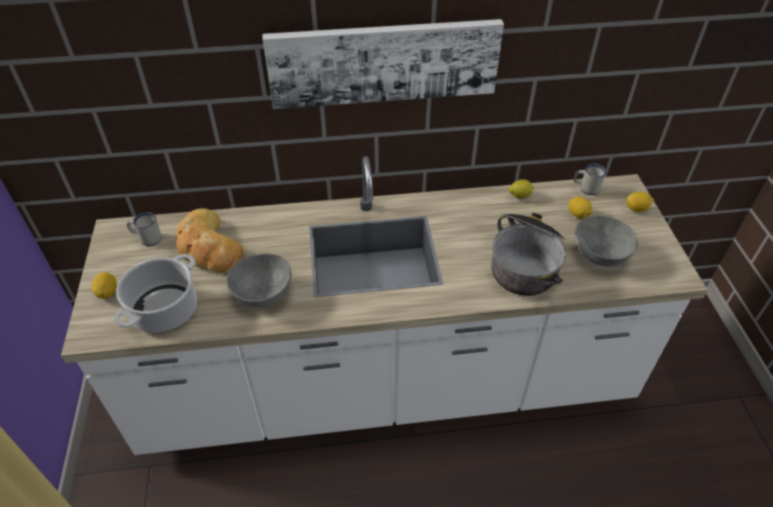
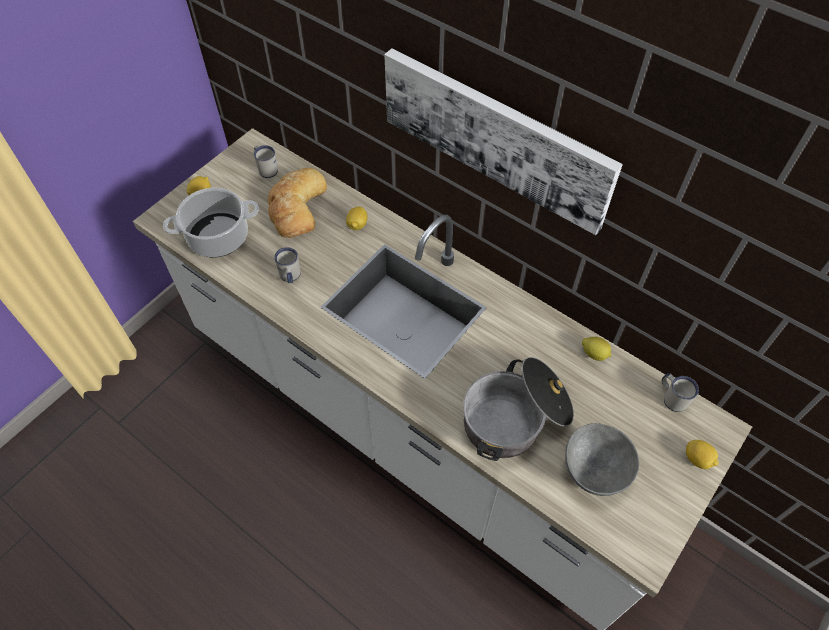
camera: 45 degrees right, 10 degrees up
(264, 295) = (290, 277): grey bowl -> white mug
(578, 214) = (627, 416): lemon -> lemon (357, 225)

